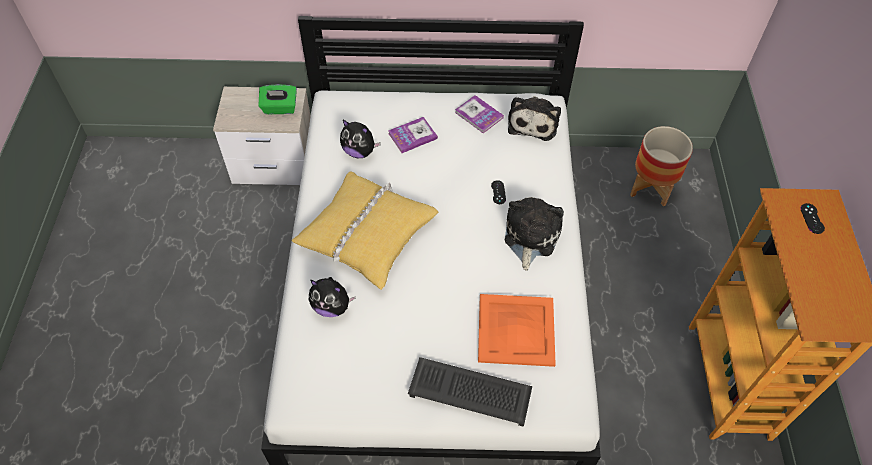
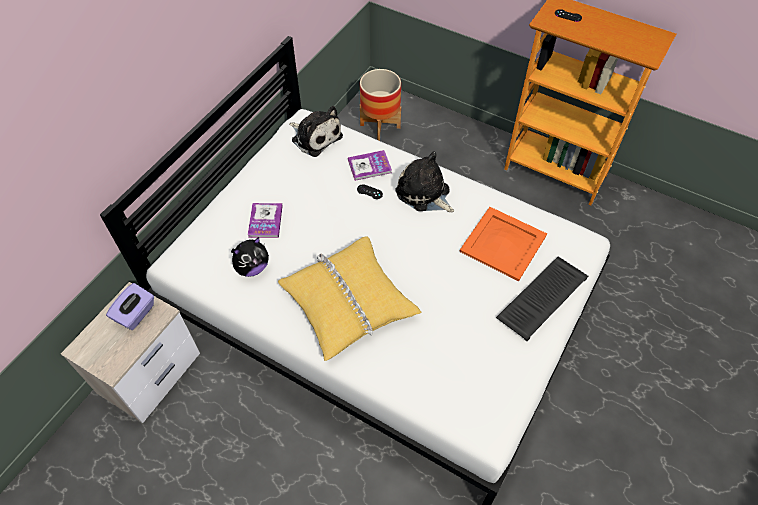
camera: 60 degrees left, 0 degrees up
(279, 108) = (136, 314): green tissue box -> purple tissue box
(332, 306) = (408, 362): plush toy -> none
(479, 115) = (280, 166): book -> book (369, 166)

